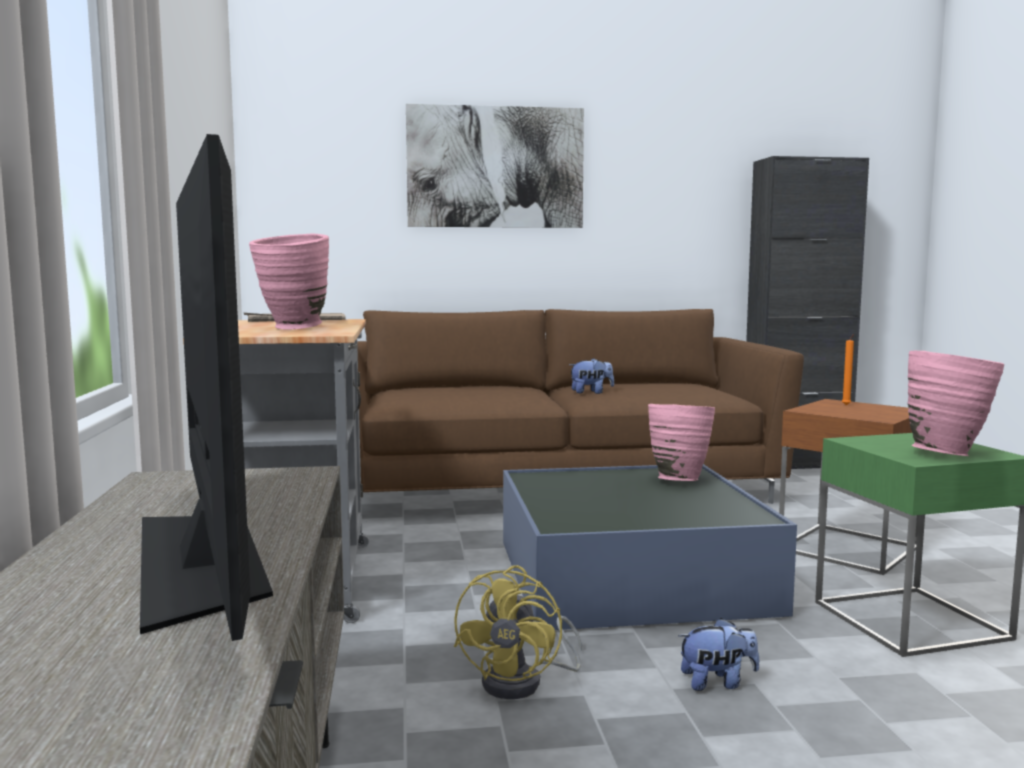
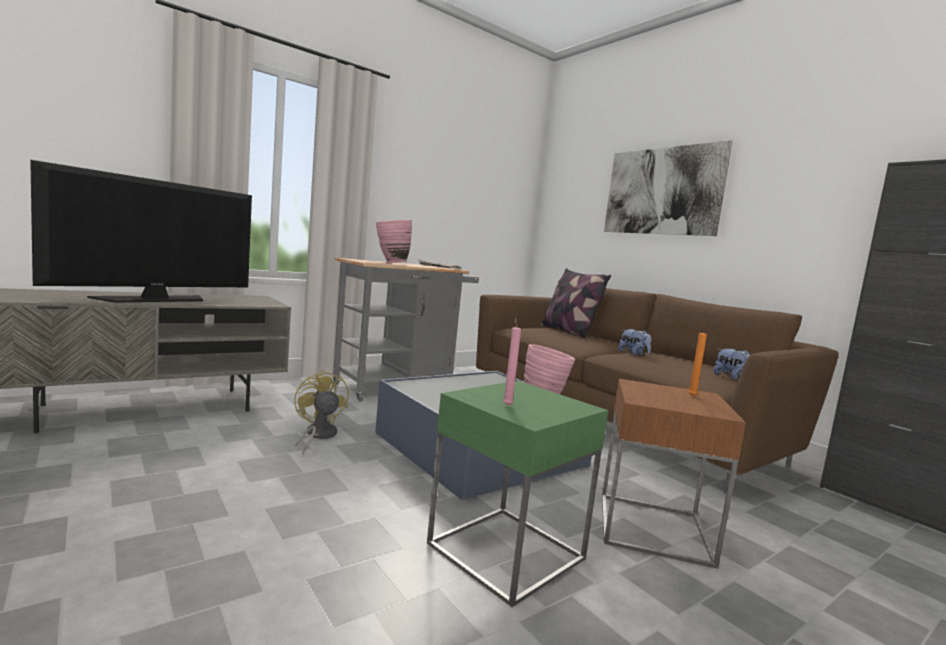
camera: 60 degrees right, 0 degrees up
(437, 389) = (568, 331): none -> pillow
(523, 682) = (317, 436): yellow fan -> yellow fan turned 75 degrees clockwise
(717, 682) = (343, 479): plush toy -> plush toy (732, 377)
(947, 453) = (507, 405): pink vase -> pink candle

